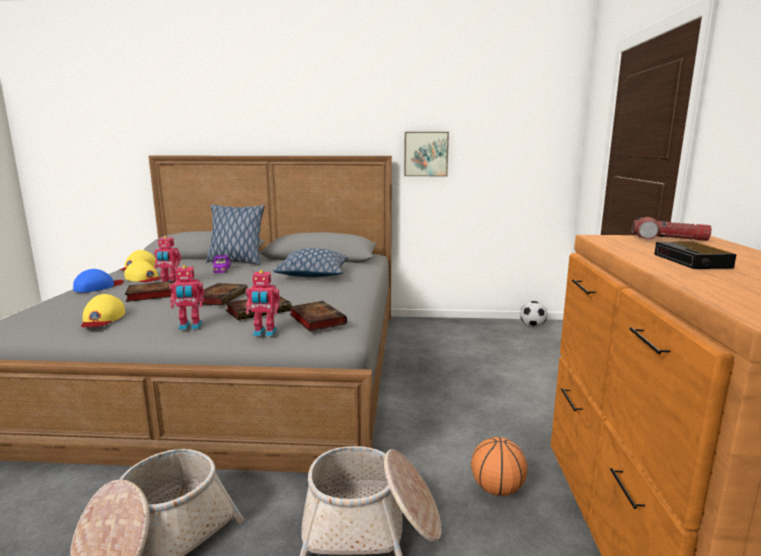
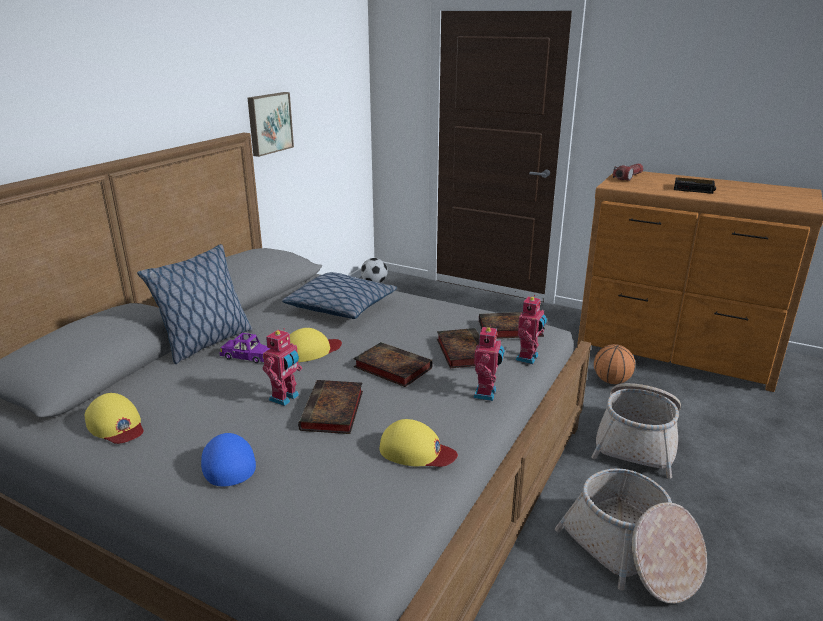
camera: 65 degrees left, 10 degrees up
(143, 278) = (219, 419): yellow cap -> yellow cap (311, 350)

